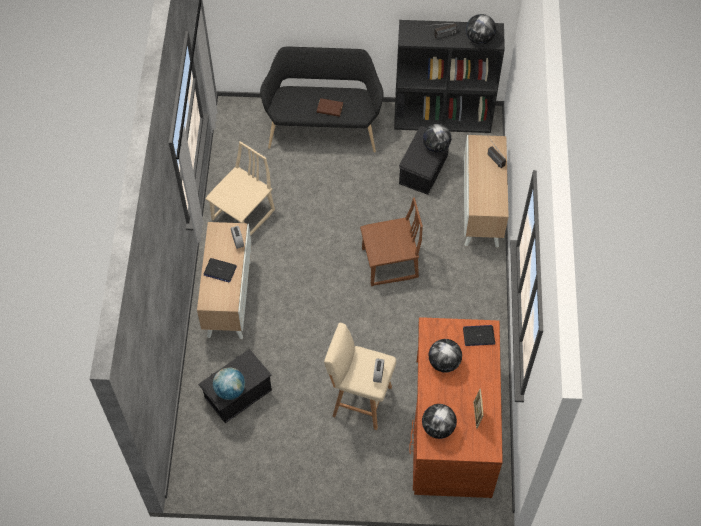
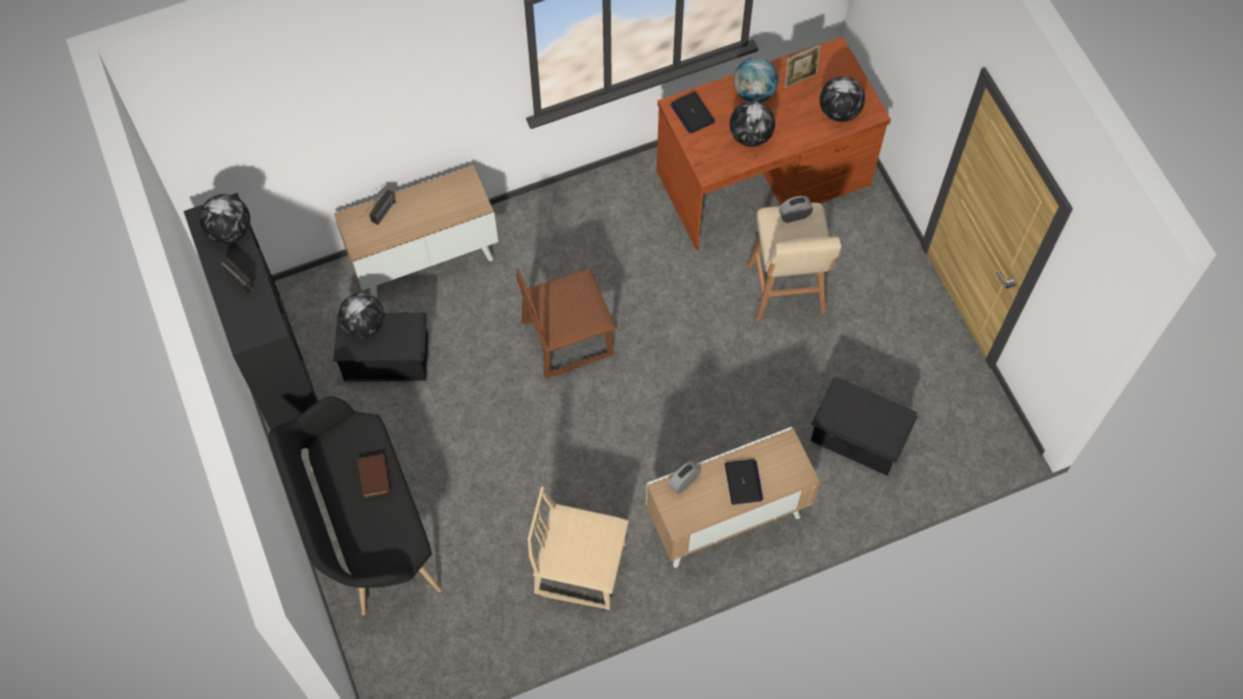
camera: 115 degrees left, 5 degrees up
(230, 390) = (885, 414): globe -> globe (754, 93)
(390, 264) = (567, 338): brown chair -> brown chair turned 75 degrees counterclockwise

